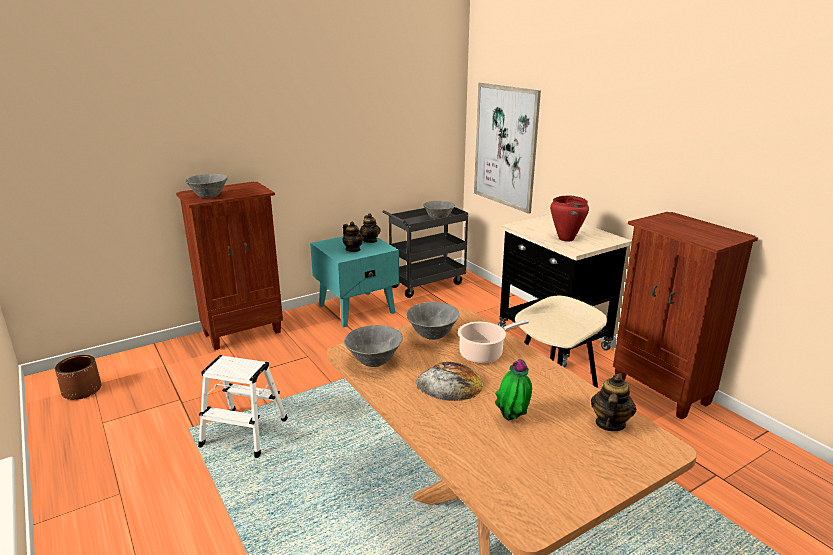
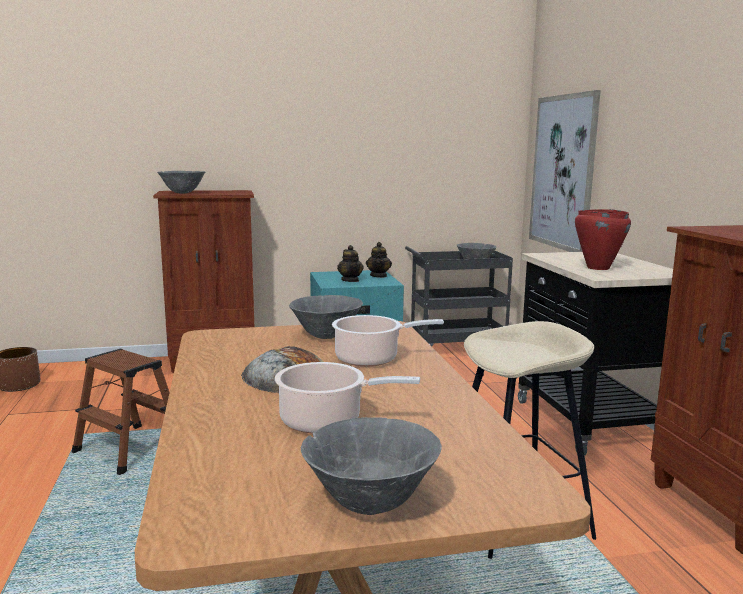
camera: 20 degrees right, 10 degrees down
(244, 432) = (130, 448): white step ladder -> brown step ladder
(374, 362) = (222, 347): grey bowl -> grey bowl (370, 504)
(512, 419) = (326, 421): potted plant -> cooking pot
(609, 423) = (470, 451): teapot -> none

